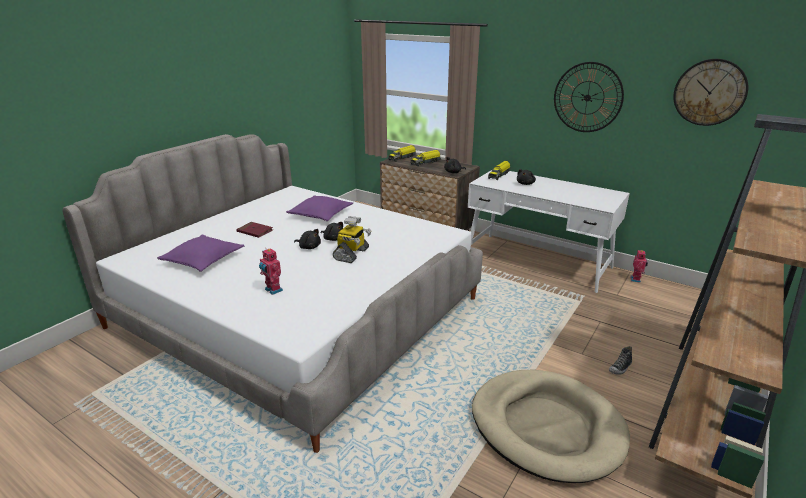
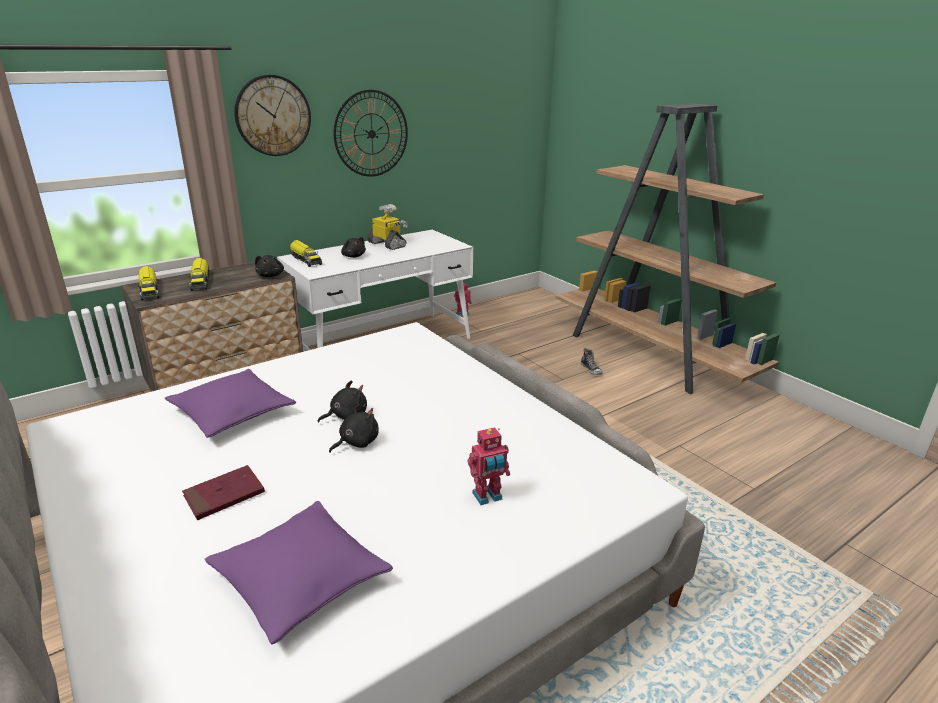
camera: 70 degrees left, 0 degrees up
(352, 254) = (416, 409): toy robot -> toy robot (387, 244)
(546, 427) = (659, 432): beige dog bed -> none
(709, 92) = (474, 109): wall clock -> wall clock (273, 116)

